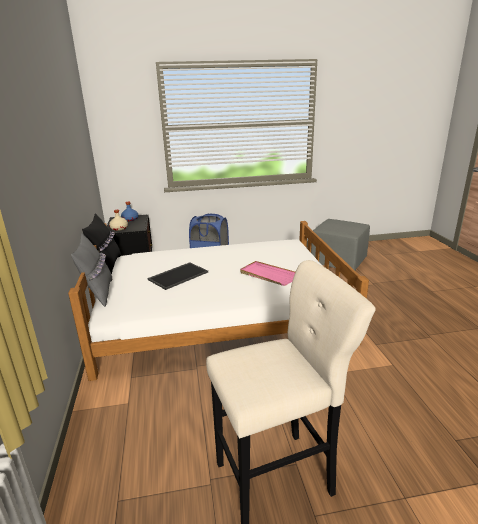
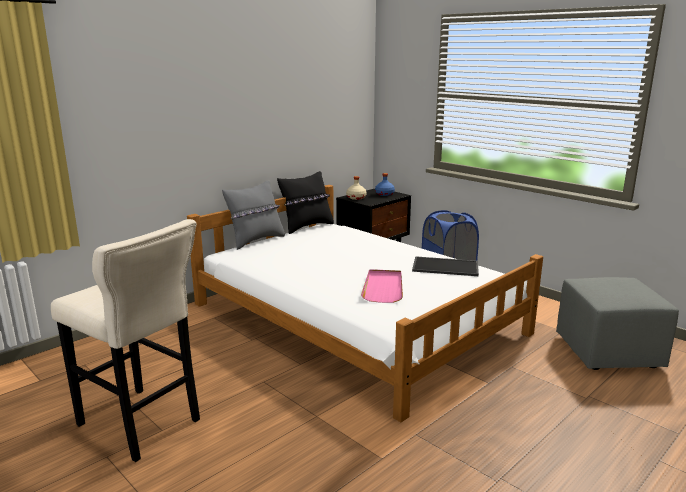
camera: 55 degrees right, 5 degrees down
(178, 275) = (323, 253): tray -> tray (446, 266)

